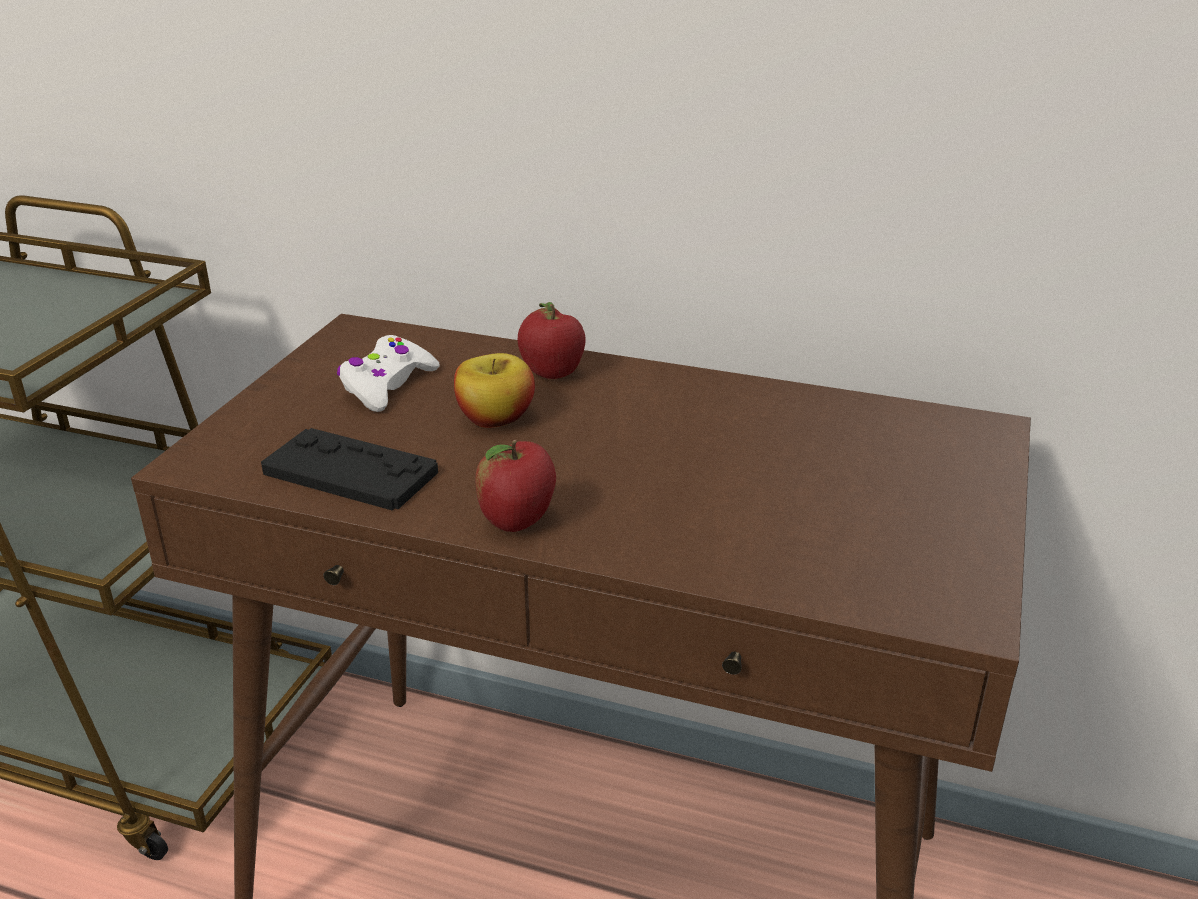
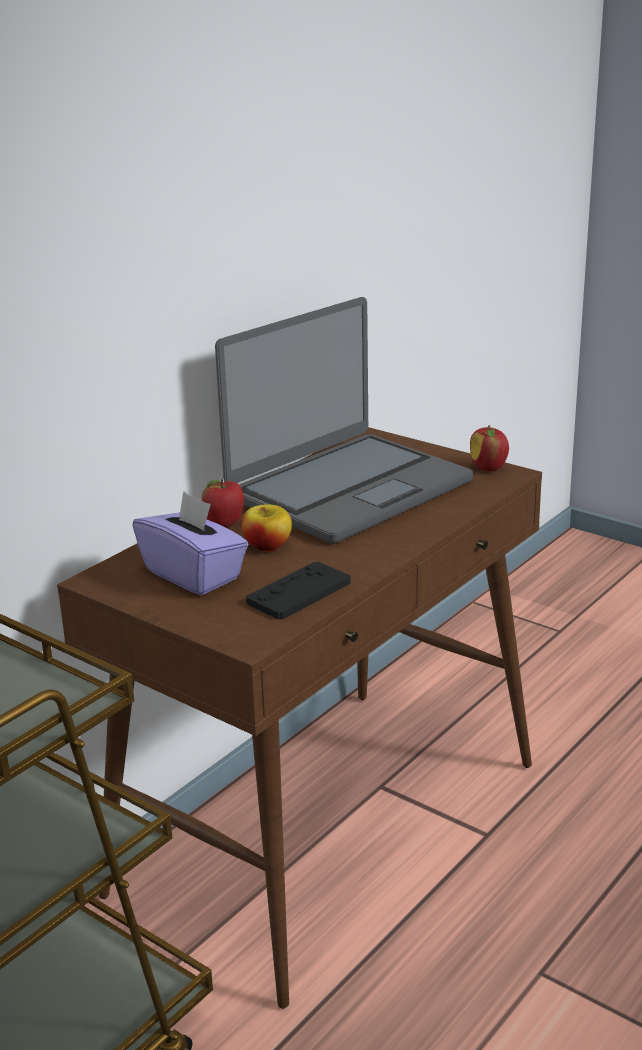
camera: 70 degrees left, 5 degrees down
(387, 385) = (193, 574): white game controller -> purple tissue box
(518, 523) = (385, 552): apple -> apple (489, 468)
(743, 446) = (347, 489): none -> laptop

